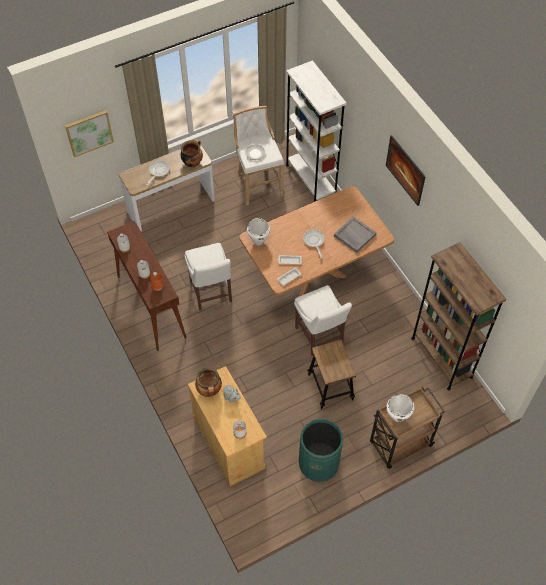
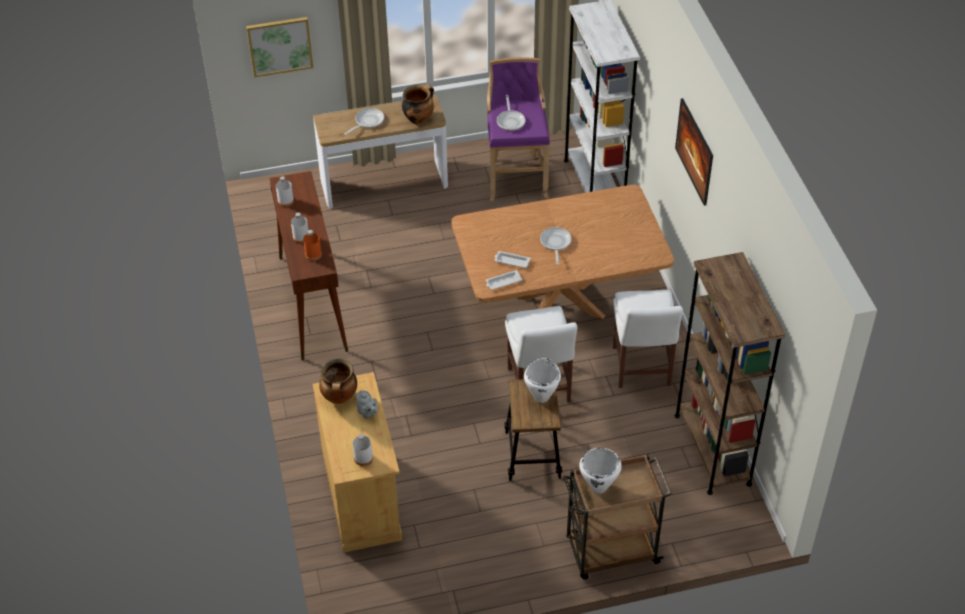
camera: 15 degrees right, 10 degrees down
(211, 293) = (402, 303): white chair -> white chair (641, 369)
(258, 183) = (516, 176): white stool -> purple stool
(258, 241) = (476, 230): white cooking pot -> white cooking pot (541, 397)
(318, 463) = (482, 550): green trash can -> none
(354, 235) = (616, 246): grey tray -> none

